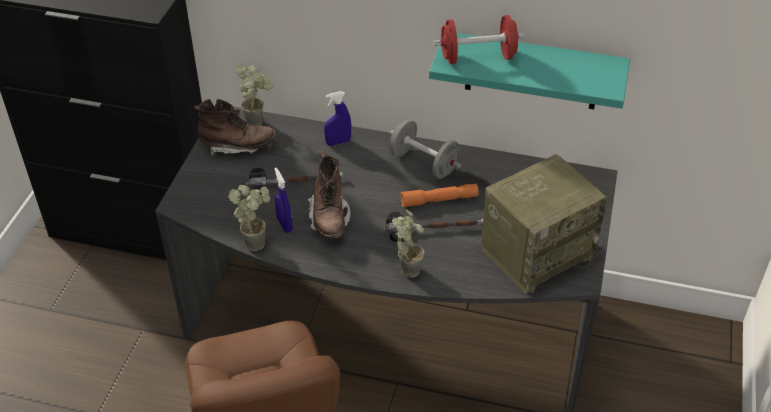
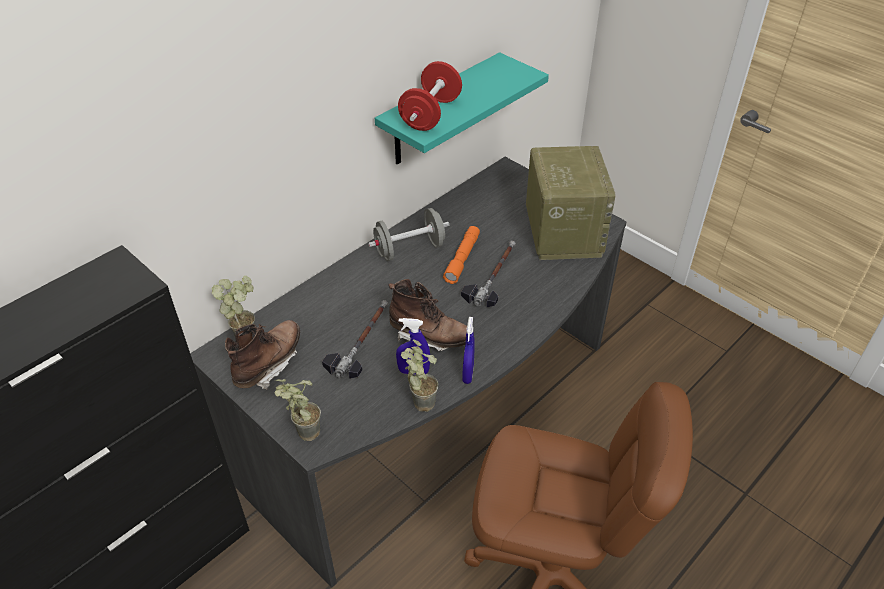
camera: 60 degrees left, 0 degrees up
(338, 142) = (332, 290): blue spray bottle -> blue spray bottle (468, 374)
(406, 267) = (528, 311): potted plant -> potted plant (302, 433)

